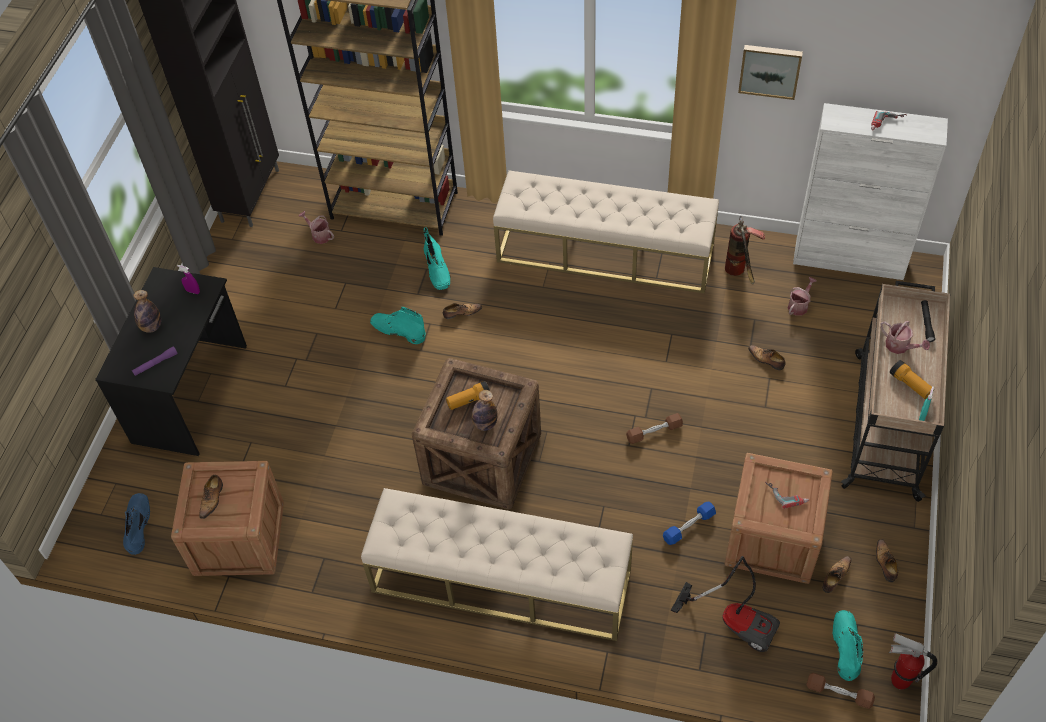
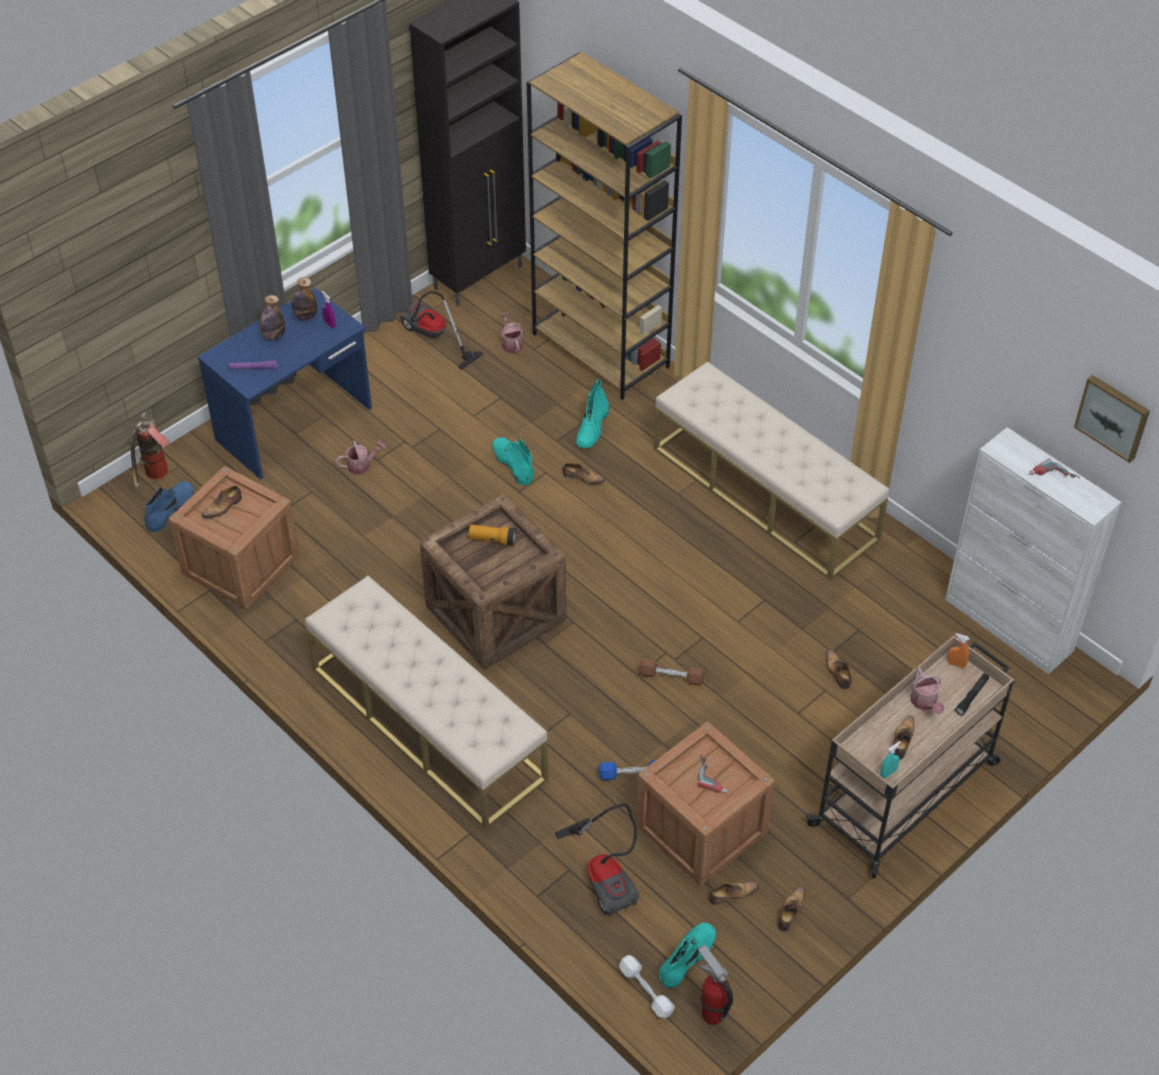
camera: 30 degrees right, 5 degrees down
(192, 393) = (295, 425): black desk -> blue desk
(251, 262) = (432, 338): none -> vacuum cleaner
(485, 424) = (490, 566): bottle -> bottle (305, 317)
(740, 273) = (882, 580): fire extinguisher -> fire extinguisher (155, 478)
(770, 70) = (963, 366): picture -> picture (1113, 416)
(799, 305) = (916, 641): watering can -> watering can (362, 465)
(839, 693) = (646, 991): brown dumbbell -> white dumbbell
(895, 305) = (956, 664): none -> orange spray bottle
(910, 385) = (902, 740): flashlight -> shoe

